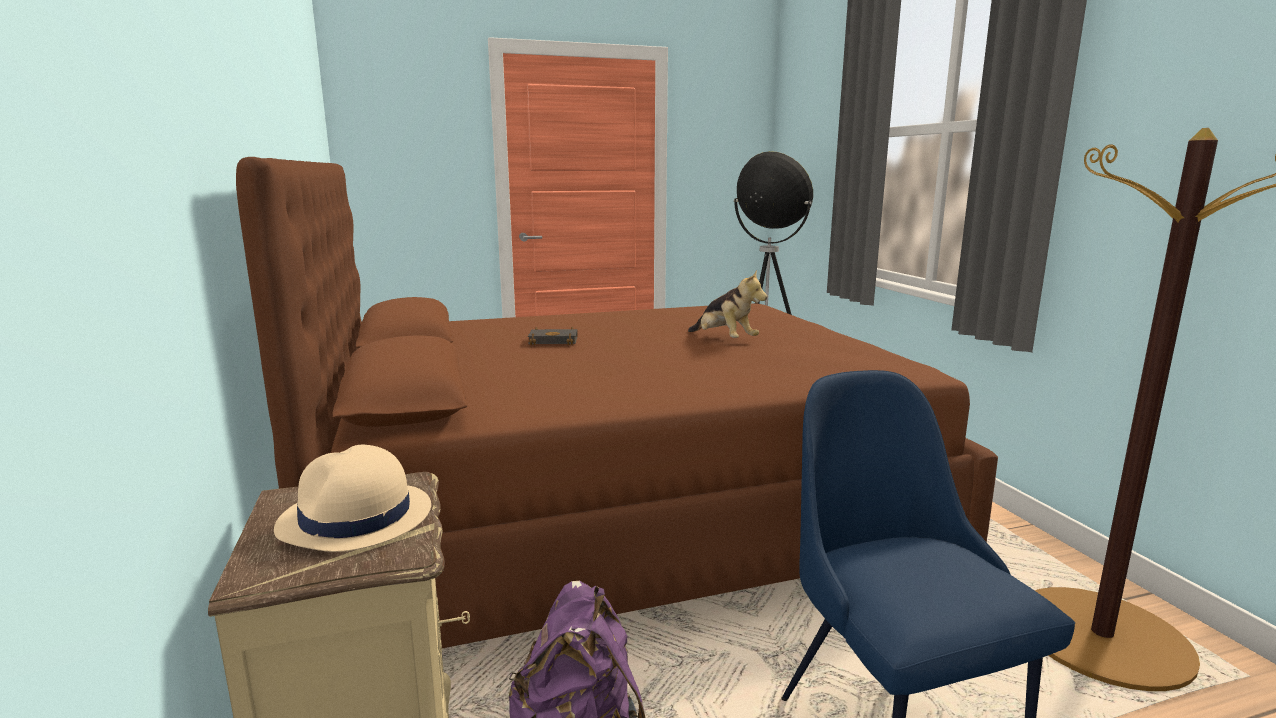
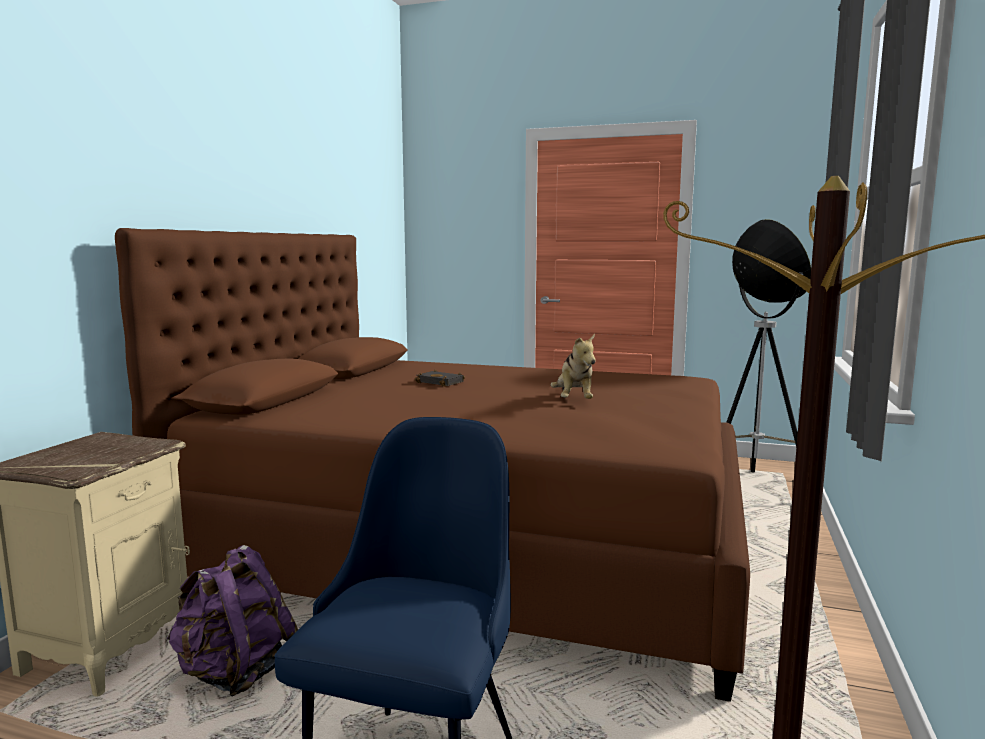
camera: 35 degrees right, 5 degrees down
(355, 519) = (98, 452): beige hat -> none

